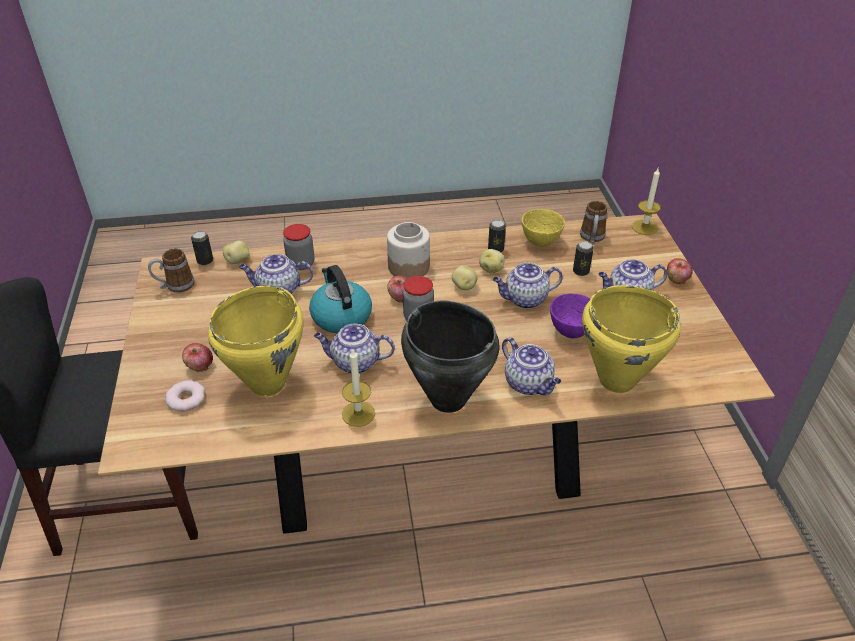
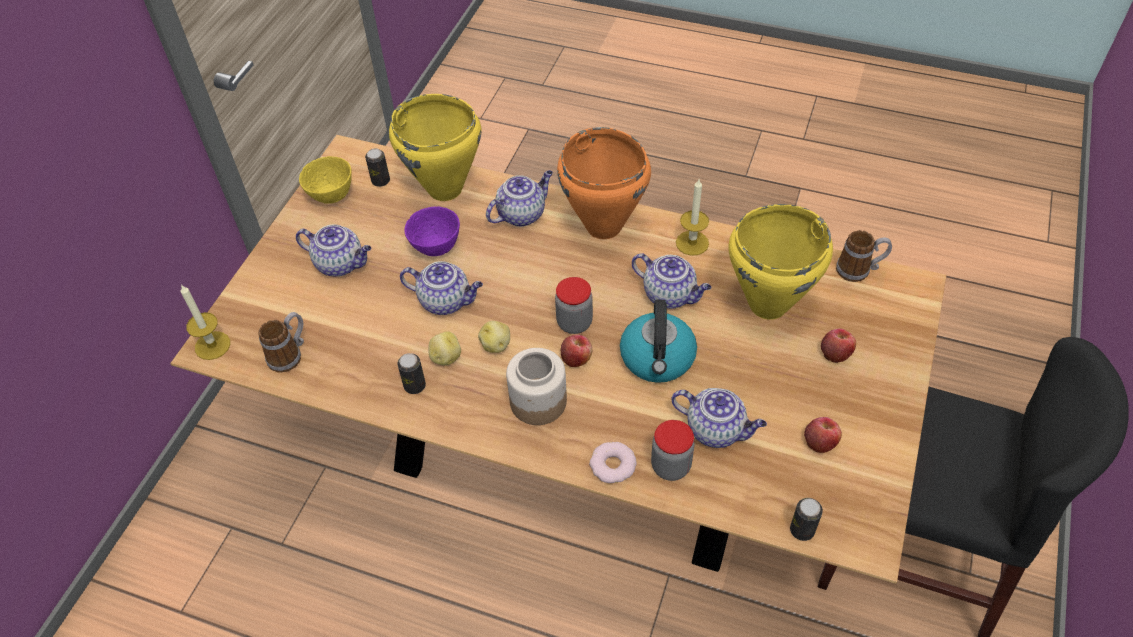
camera: 150 degrees left, 10 degrees up
(175, 286) = (851, 494): mug -> mug (859, 270)
(186, 399) = (855, 318): donut -> donut (613, 465)
(238, 260) = (754, 510): potato -> none
(448, 398) = (603, 227): black cooking pot -> orange cooking pot
(529, 384) = (522, 214): teapot -> teapot turned 60 degrees clockwise
(539, 242) = (353, 375): yellow bowl -> yellow bowl (332, 196)
(581, 271) = (353, 313): can -> can (380, 181)
(677, 279) = (270, 262): apple -> apple (820, 442)

